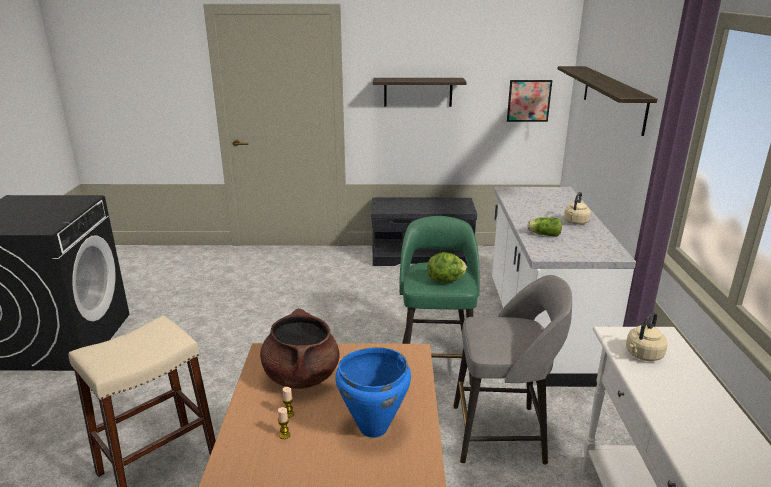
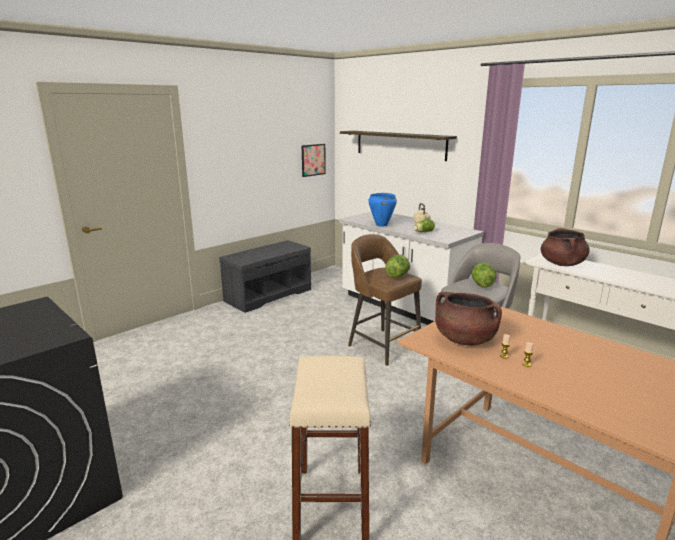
camera: 45 degrees left, 5 degrees down
(372, 427) = (545, 340): blue cooking pot -> blue cooking pot (381, 225)
(418, 92) = (243, 160): shelf -> none
(436, 361) = (383, 345): green stool -> brown stool
(514, 334) = (481, 285): none -> lettuce
(642, 355) = (562, 264): beige kettle -> brown cooking pot

